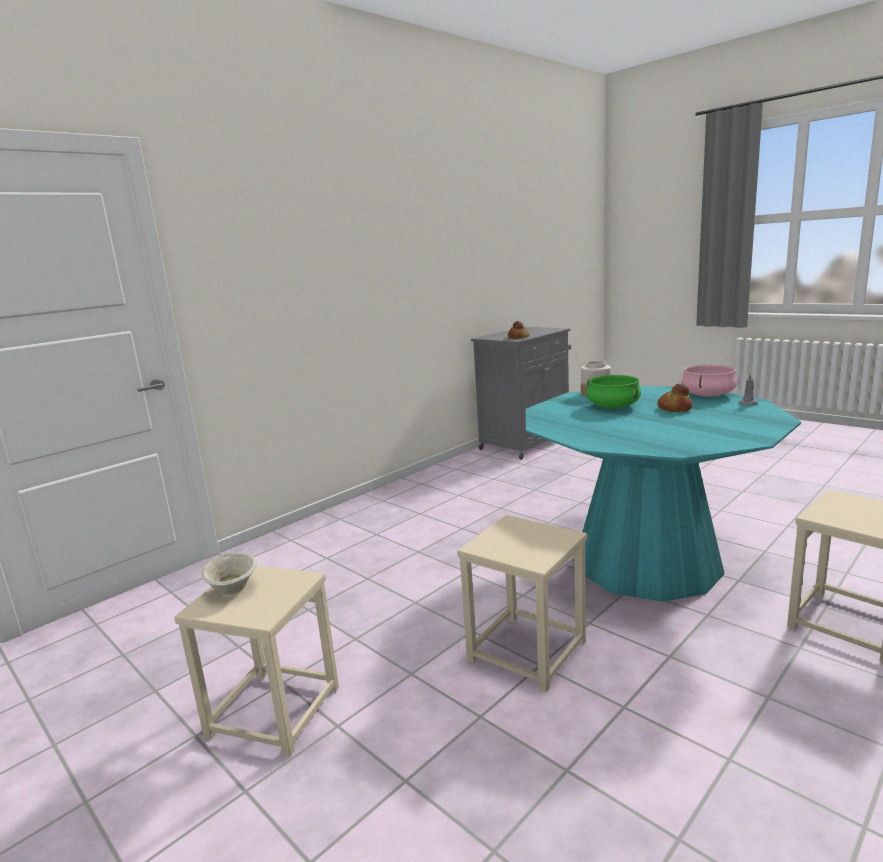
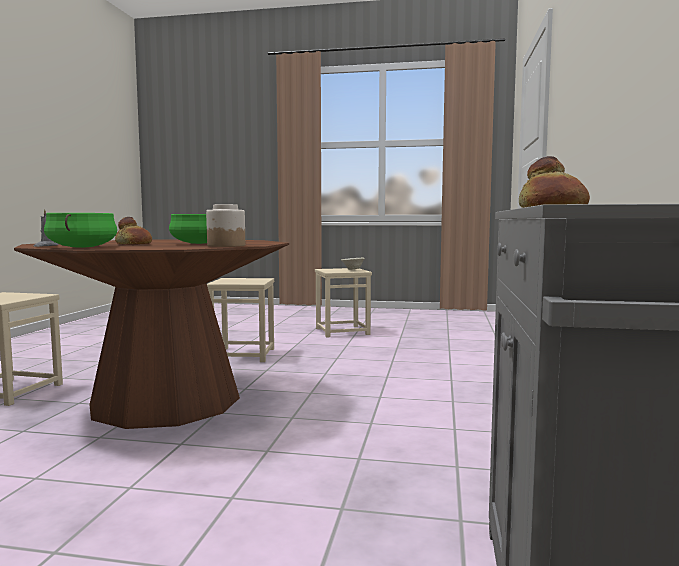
camera: 145 degrees right, 10 degrees down
(647, 562) = (165, 401): turquoise dining table -> brown dining table
(707, 395) = (82, 247): pink cooking pot -> green cooking pot

